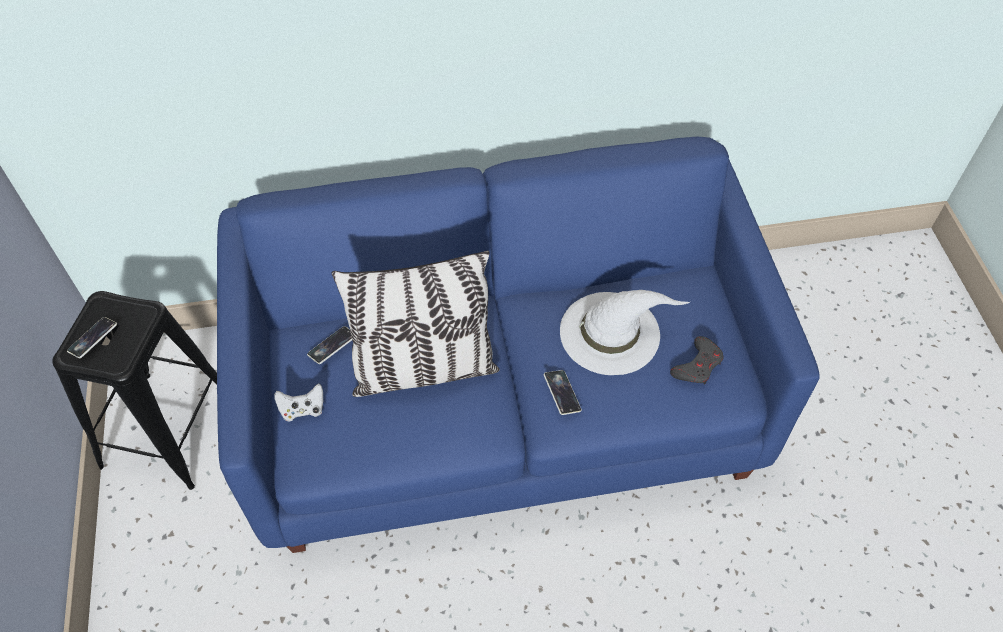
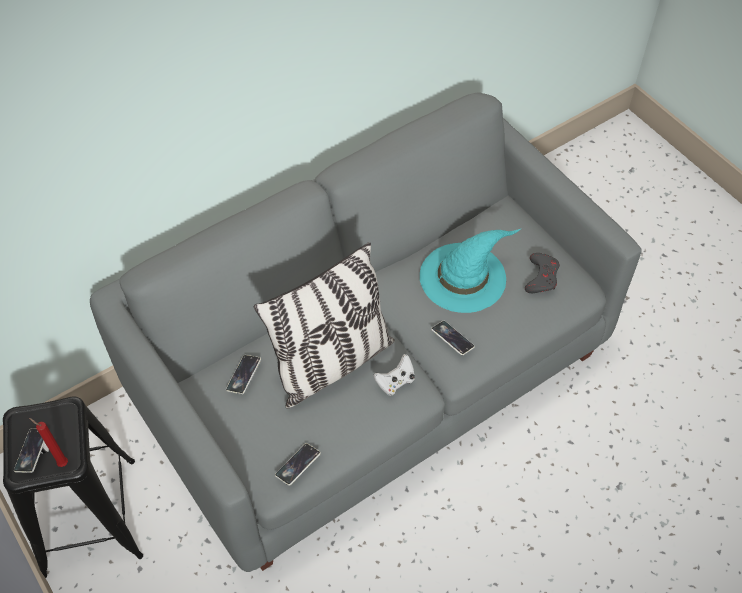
camera: 25 degrees left, 0 degrees up
(111, 360) = (61, 463): none -> red candle
(302, 409) = (247, 437): white game controller -> white game controller (395, 382)
(333, 459) = (298, 465): none -> phone
(503, 402) = (371, 373): blue sofa -> grey sofa
(611, 332) = (463, 276): white hat -> turquoise hat

